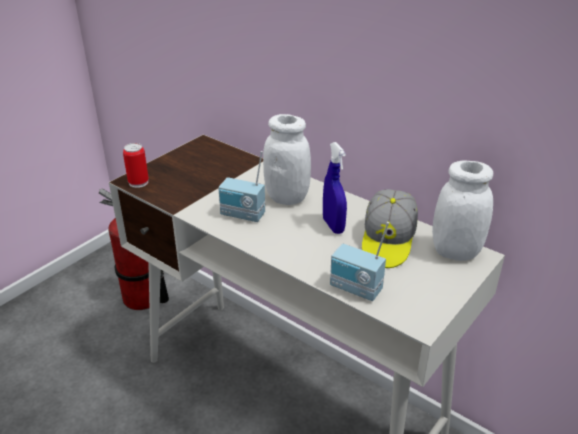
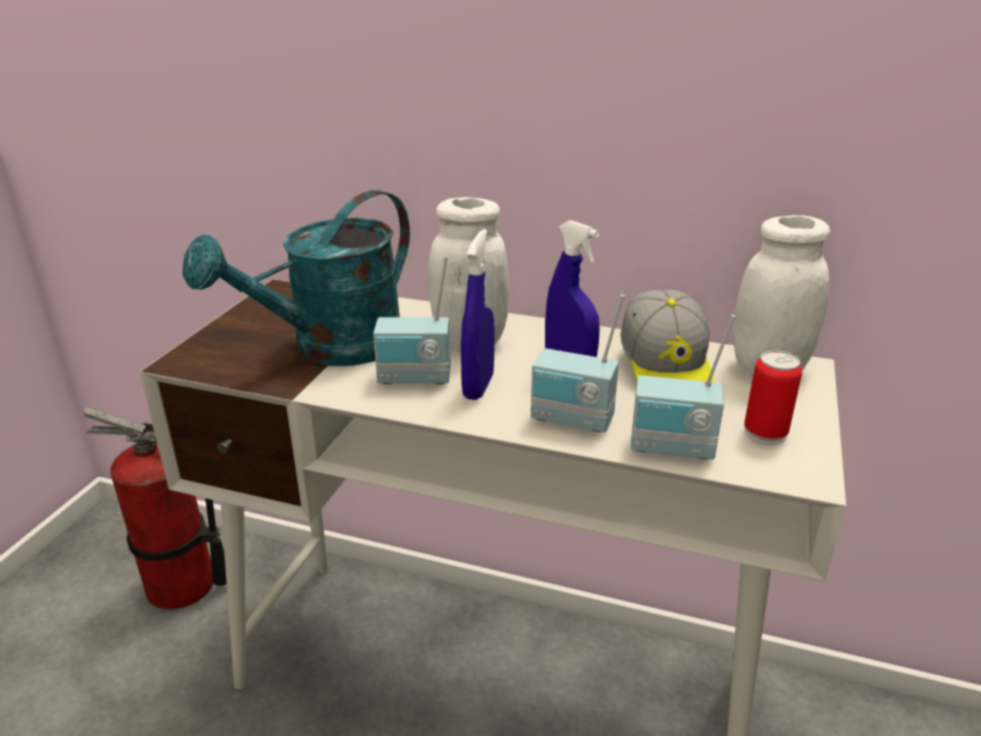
camera: 20 degrees left, 5 degrees down
(138, 182) = (198, 362): can -> can (765, 433)
(210, 187) = (332, 349): none -> turquoise watering can
(274, 227) = (478, 386): none -> blue spray bottle
(311, 259) = (571, 420): none -> radio

